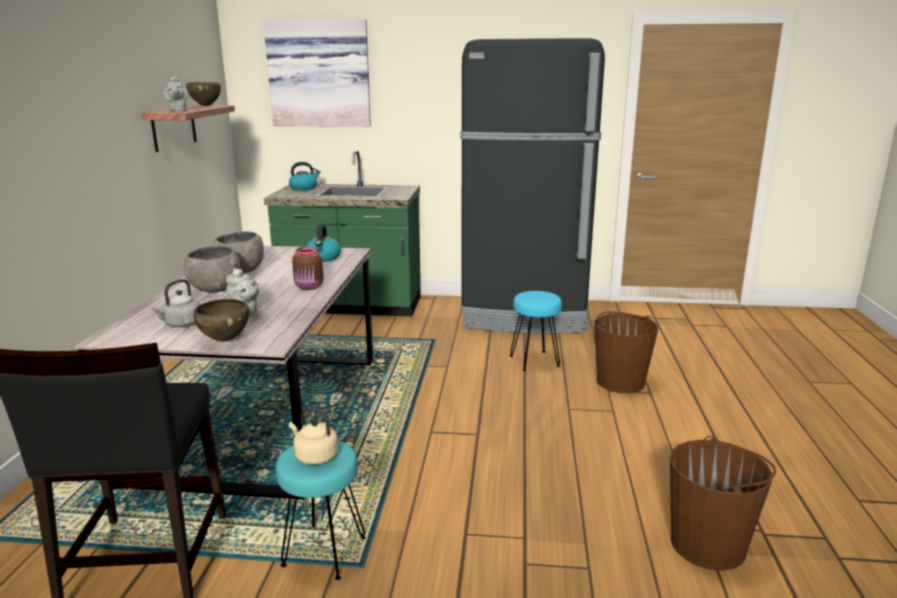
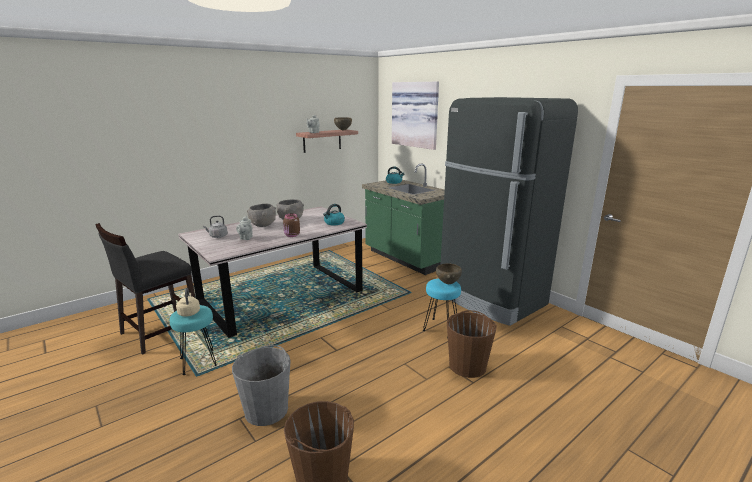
camera: 45 degrees right, 0 degrees up
(225, 340) = (211, 248): brown bowl -> brown bowl (448, 283)
(534, 534) = (266, 410): none -> grey bucket

